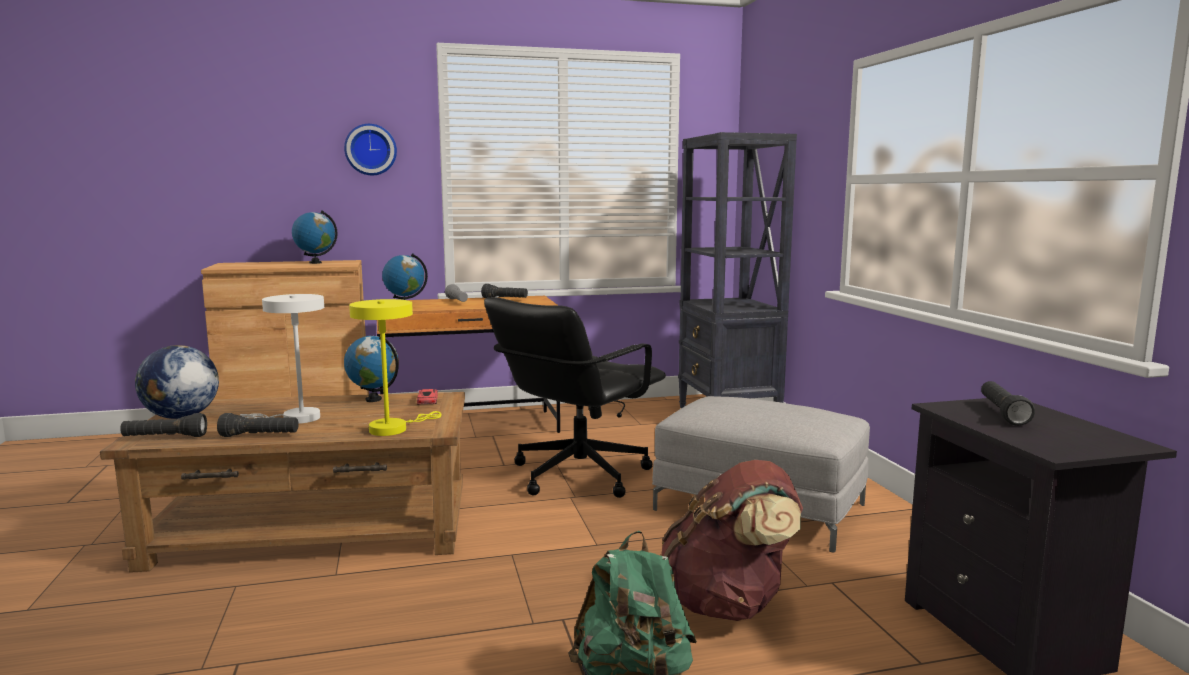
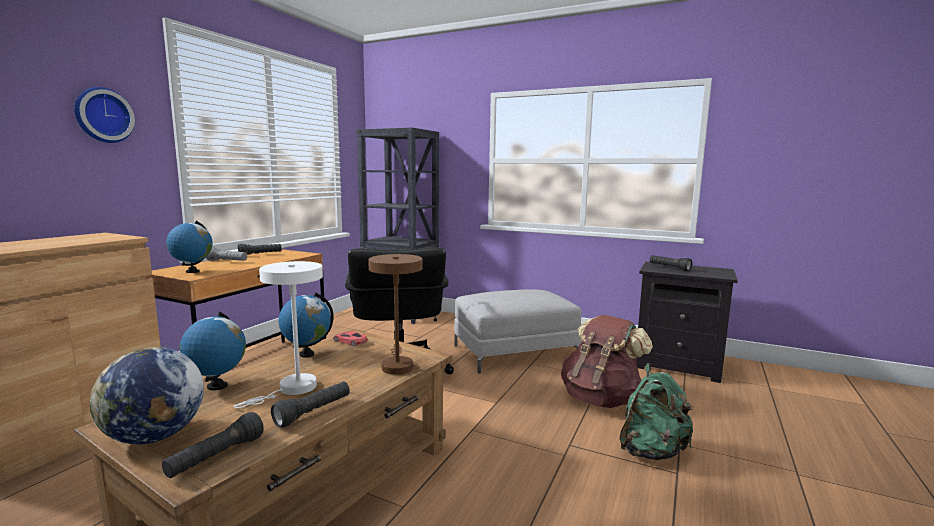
camera: 50 degrees left, 0 degrees up
(315, 263) = (70, 239): globe -> globe (217, 386)
(393, 428) = (396, 365): yellow table lamp -> brown table lamp

